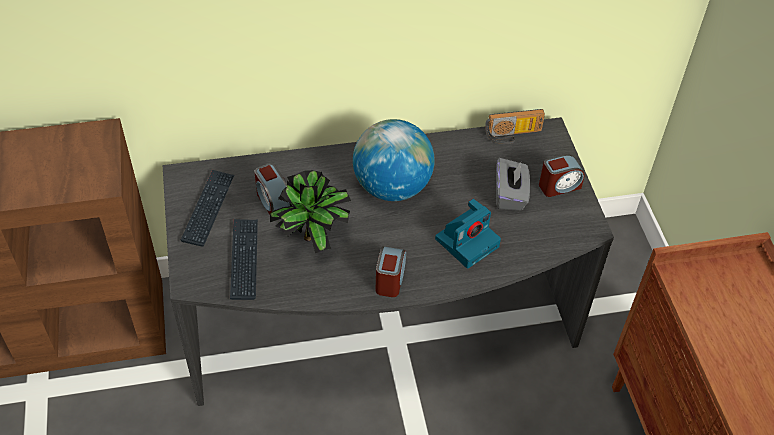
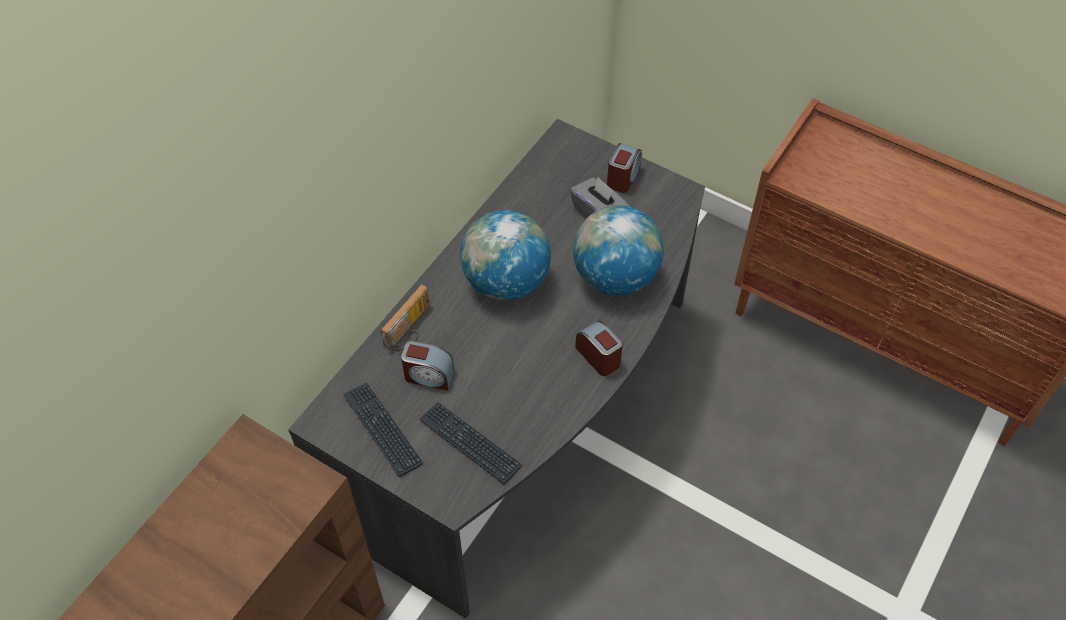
camera: 45 degrees left, 5 degrees up
(314, 239) = (502, 377): potted plant -> none
(467, 241) = (615, 277): camera -> globe
(513, 135) = (541, 162): radio -> radio (410, 329)

